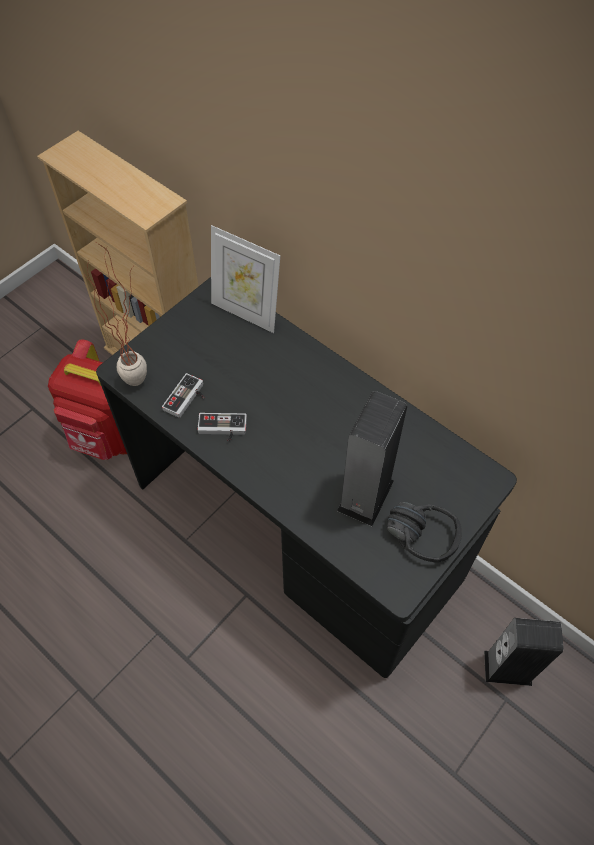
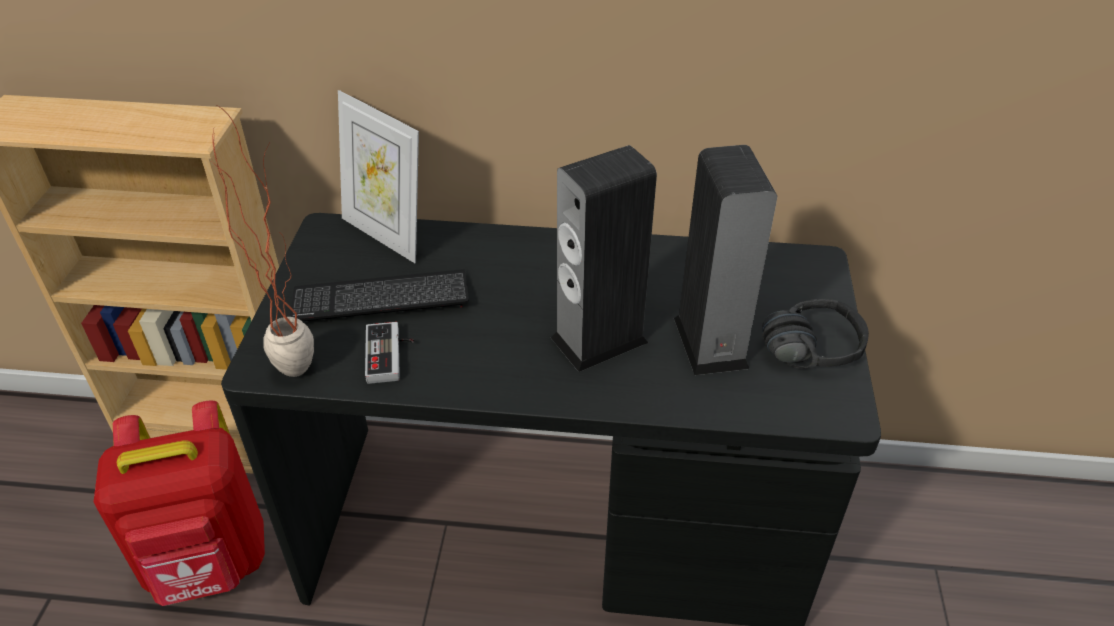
camera: 35 degrees left, 15 degrees down
(210, 358) = (381, 298): none -> keyboard
(222, 430) = (470, 365): game controller -> none
(246, 312) = (386, 234): picture frame -> picture frame turned 45 degrees clockwise
(507, 668) = (906, 533): speaker -> speaker (599, 340)

